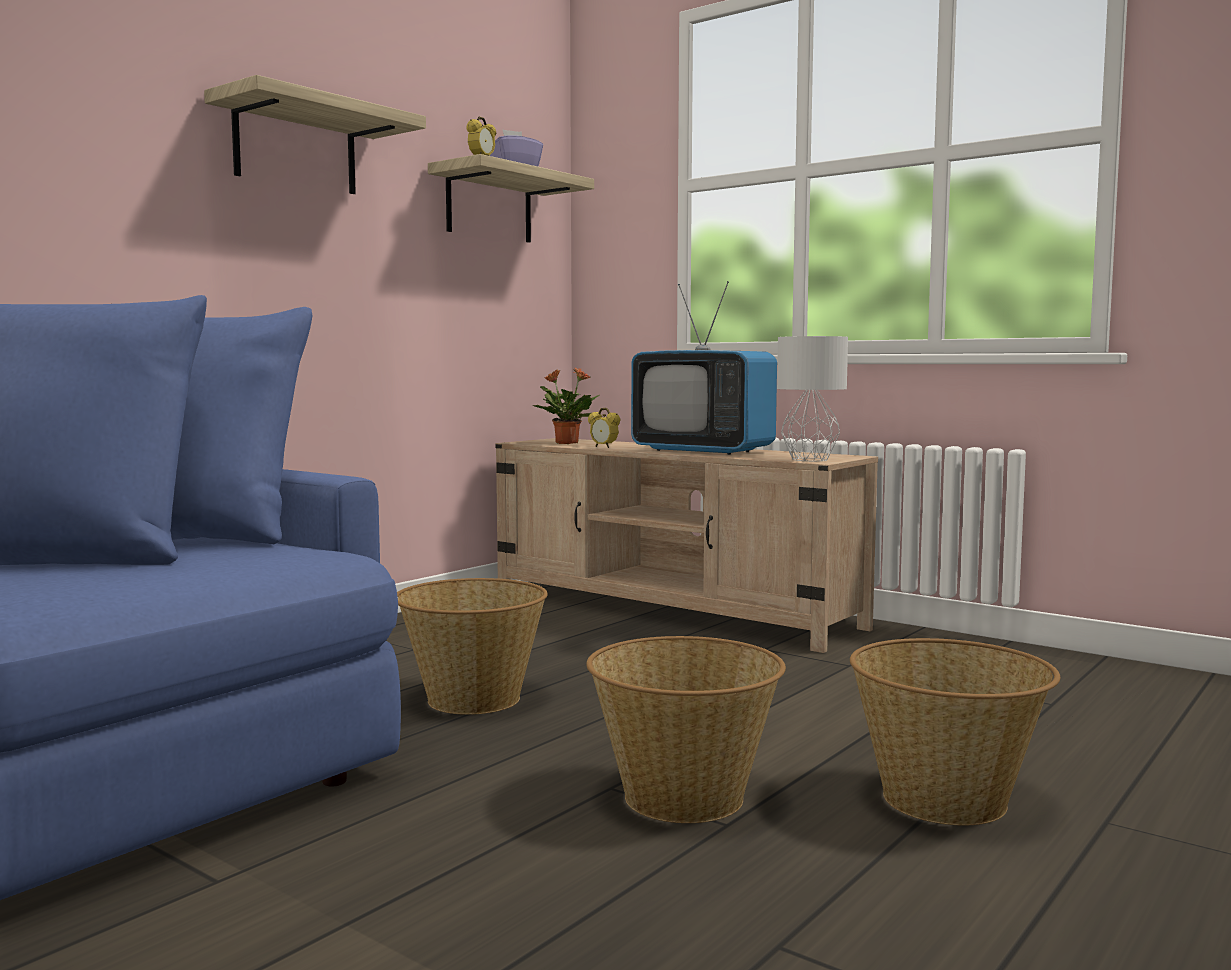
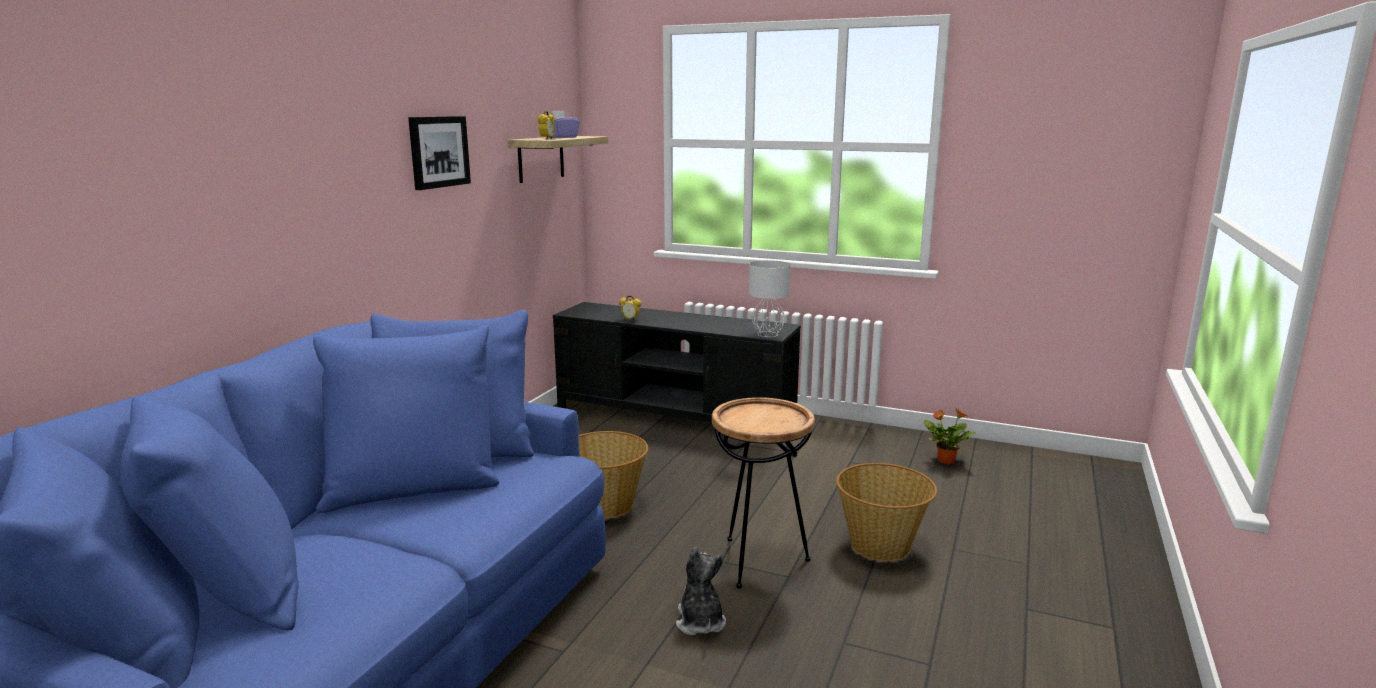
camera: 15 degrees left, 10 degrees up
(295, 147) = (438, 151): shelf -> picture
(504, 871) = (700, 622): none -> plush toy
(566, 443) = (599, 313): potted plant -> potted plant (945, 461)
(672, 610) = (675, 414): beige tv stand -> black tv stand
(684, 796) = (759, 561): basket -> brown side table
(703, 451) = (696, 323): television -> none

